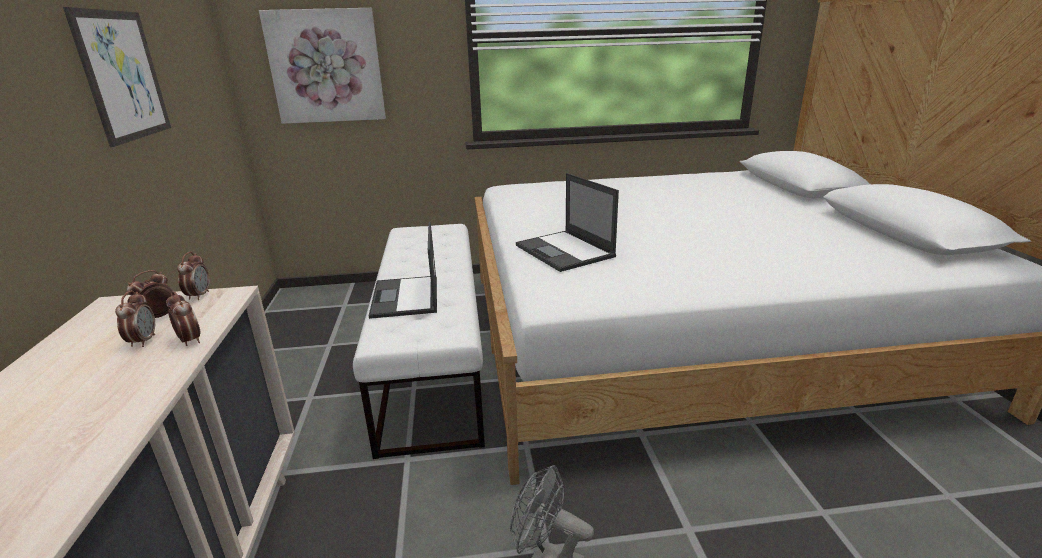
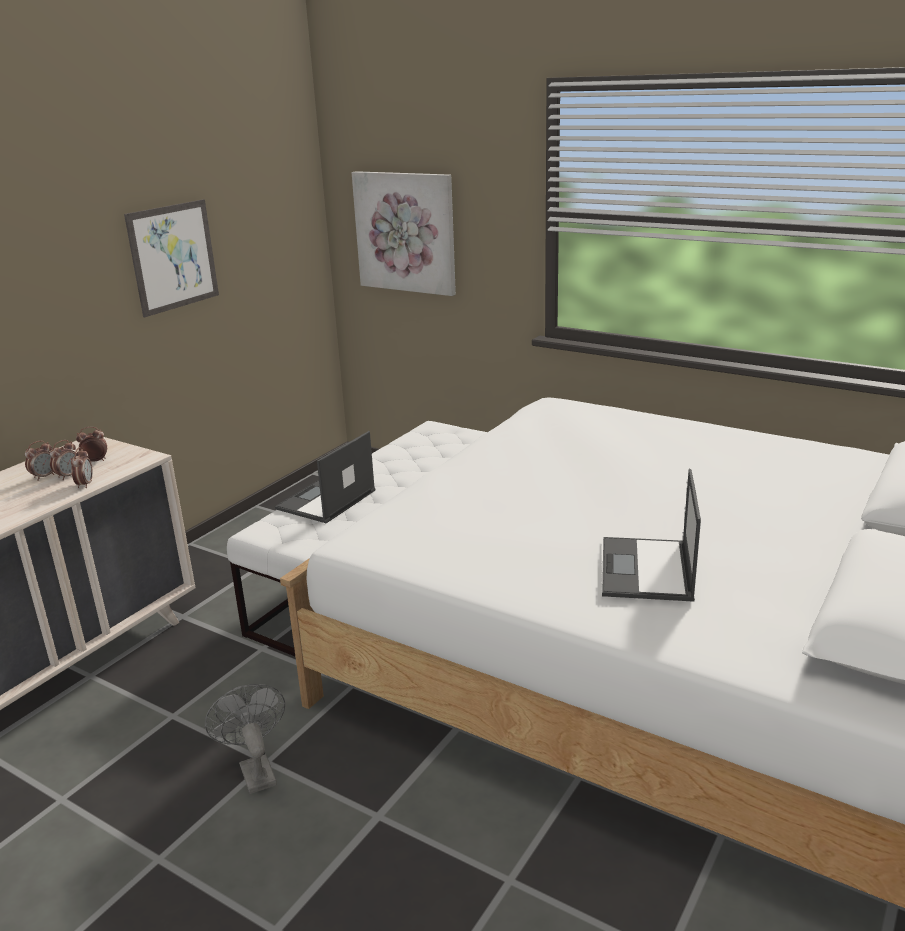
camera: 40 degrees right, 0 degrees up
(199, 296) = (133, 452): alarm clock -> alarm clock (44, 476)
(565, 251) = (448, 501): laptop -> laptop (646, 570)

